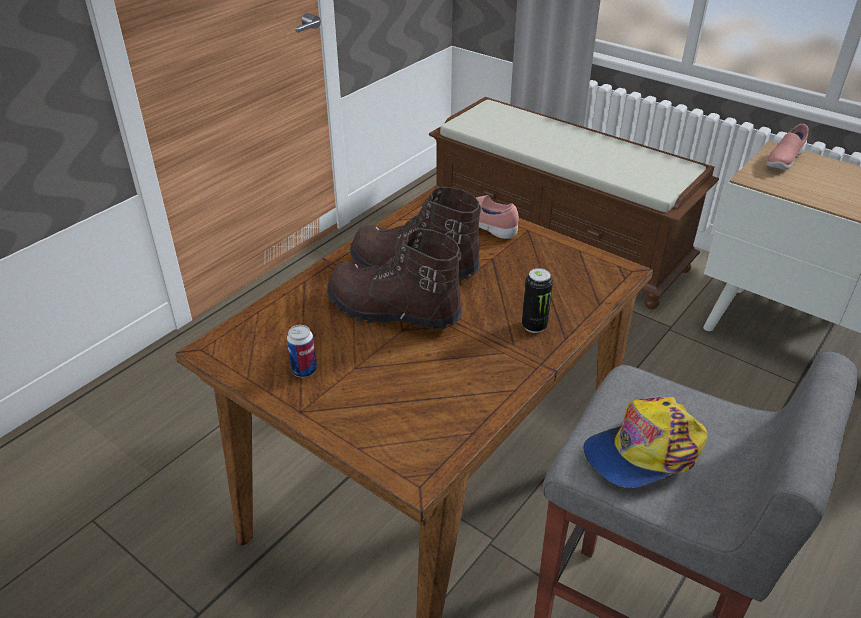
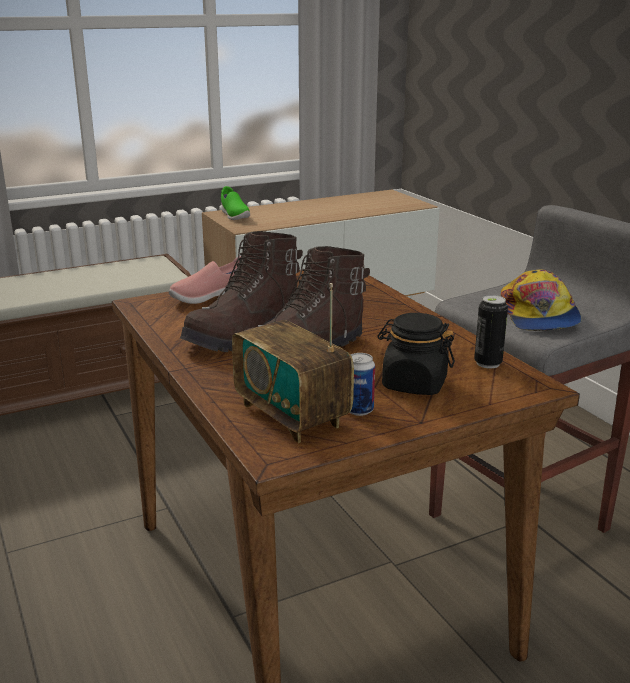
camera: 65 degrees left, 15 degrees down
(278, 338) = (292, 415): none -> radio
(372, 390) = (414, 384): none -> black jar
(534, 326) = (380, 310): can -> can (488, 363)
(783, 160) = (234, 216): pink shoe -> green shoe

